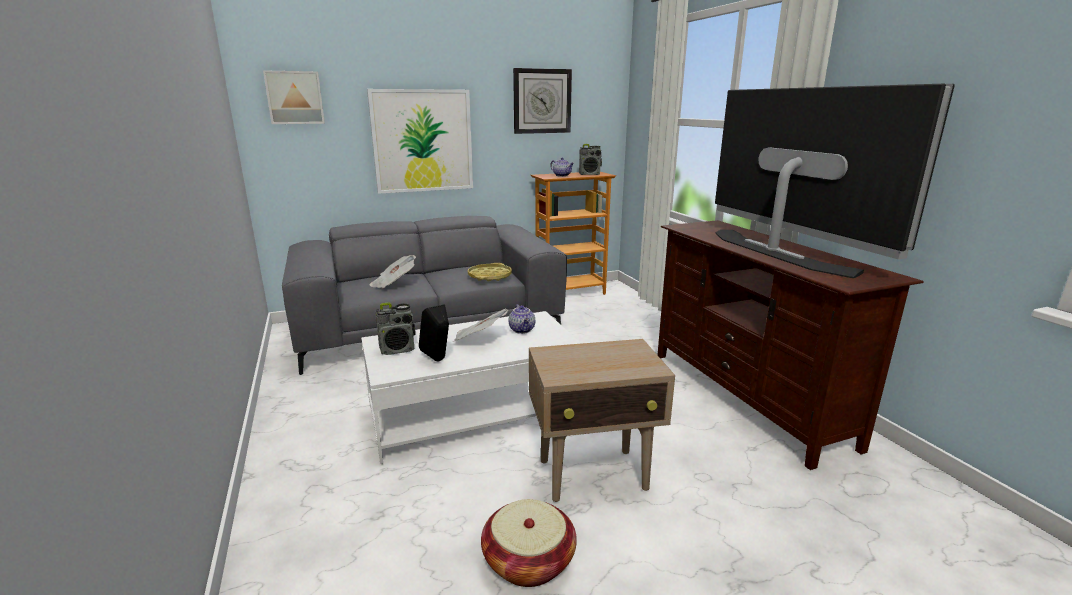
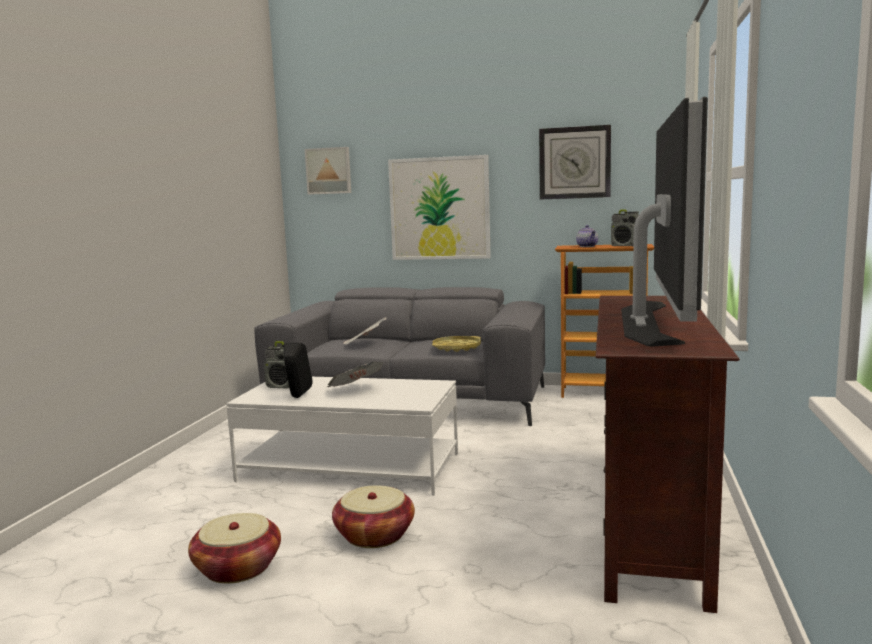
camera: 35 degrees right, 10 degrees down
(522, 330) = (404, 390): teapot -> none
(594, 475) = (374, 535): beige side table -> basket

